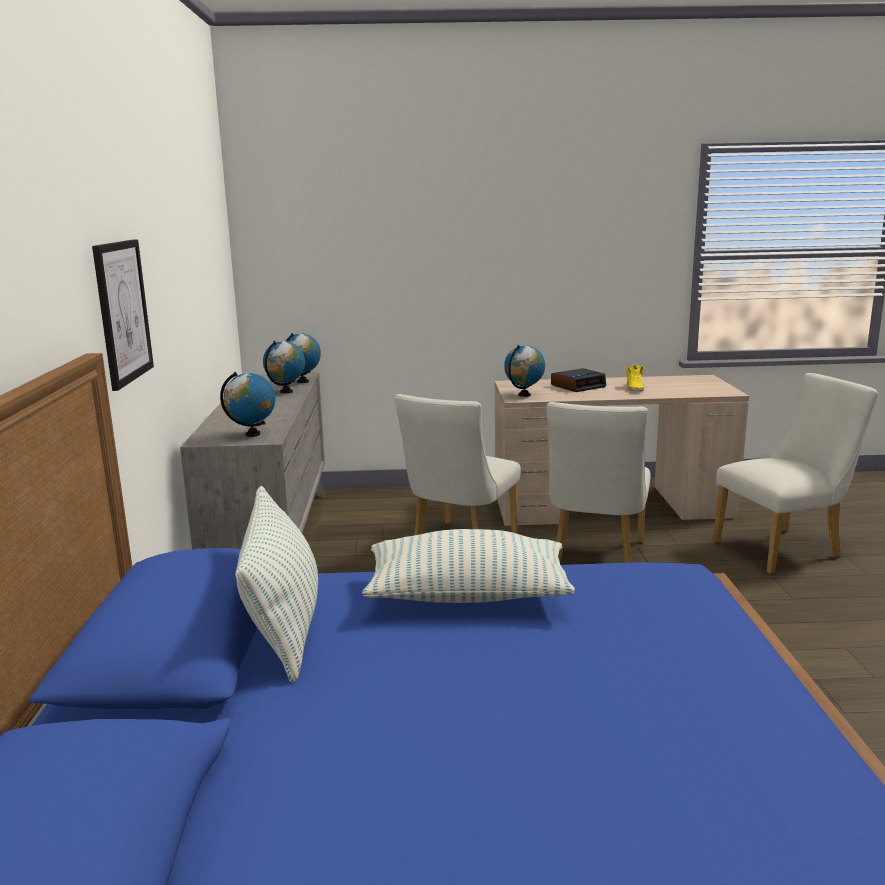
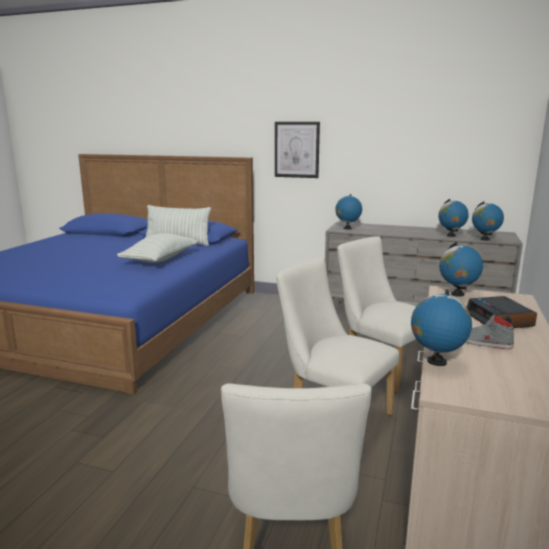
camera: 110 degrees right, 0 degrees up
(635, 388) = (482, 342): yellow shoe -> grey shoe
(689, 394) = (436, 362): none -> globe

